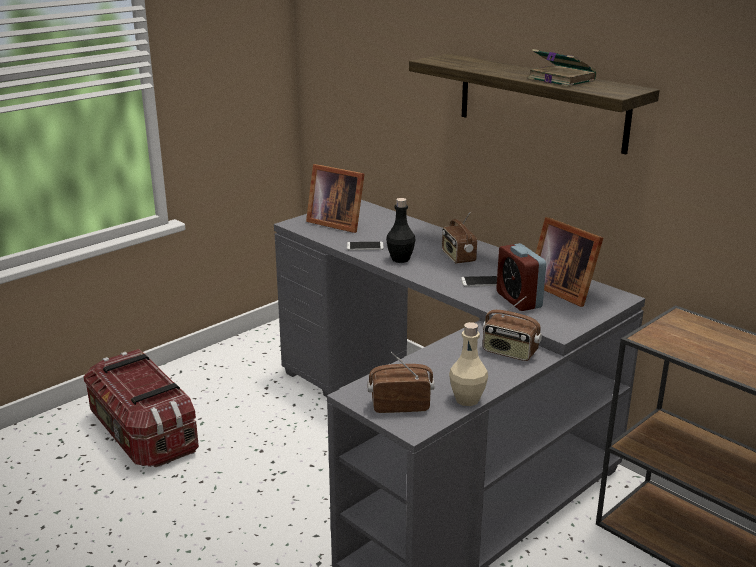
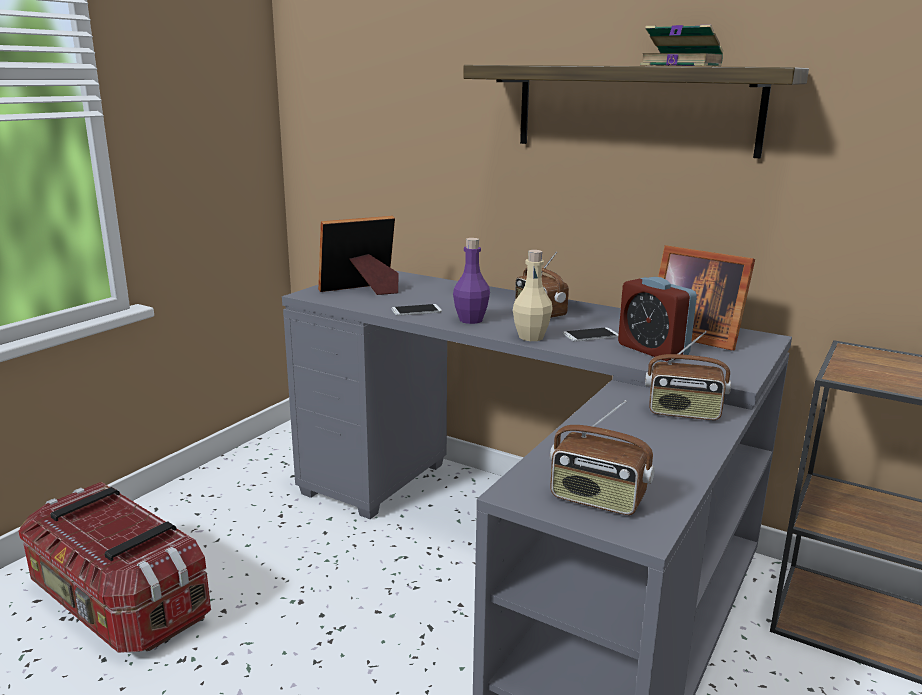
camera: 15 degrees left, 5 degrees down
(336, 223) = (363, 290): picture frame -> picture frame turned 135 degrees clockwise
(400, 259) = (471, 320): black bottle -> purple bottle
(400, 405) = (597, 499): radio -> radio turned 135 degrees counterclockwise
(467, 399) = (683, 479): beige bottle -> beige bottle (531, 337)

